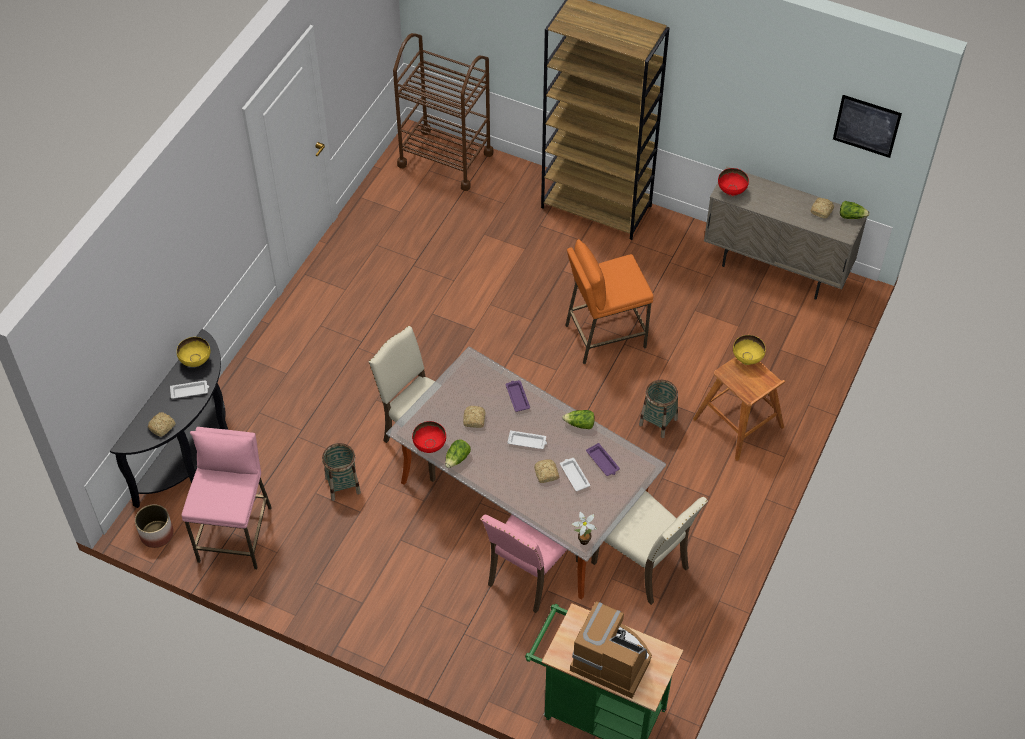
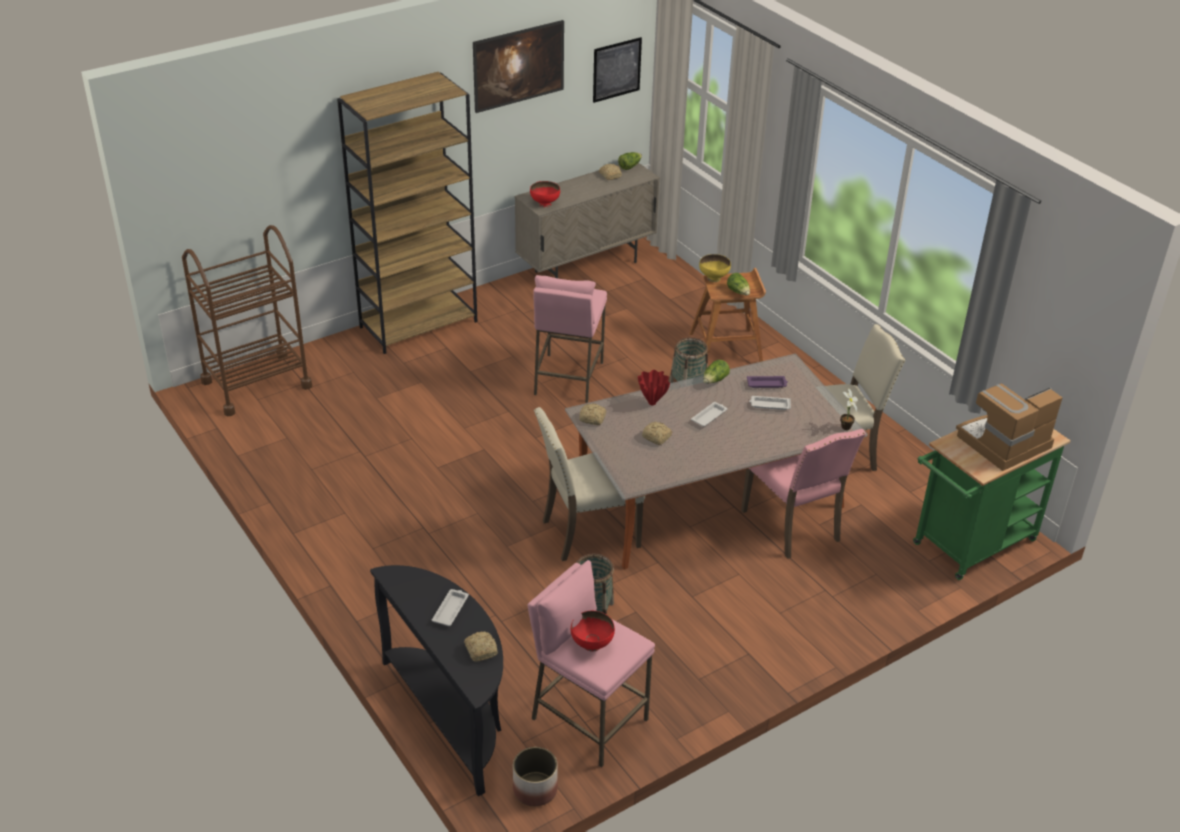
camera: 60 degrees left, 15 degrees down
(195, 361) = (413, 590): yellow bowl -> none
(429, 446) = (664, 476): red bowl -> red bowl (591, 644)
(457, 459) = (694, 465): lettuce -> lettuce (738, 292)
(517, 397) = (652, 402): purple tray -> red vase
(546, 474) = (755, 420): bread -> bread (593, 419)
(604, 336) = (568, 378): orange stool -> pink stool
(752, 78) = (519, 83): none -> picture

